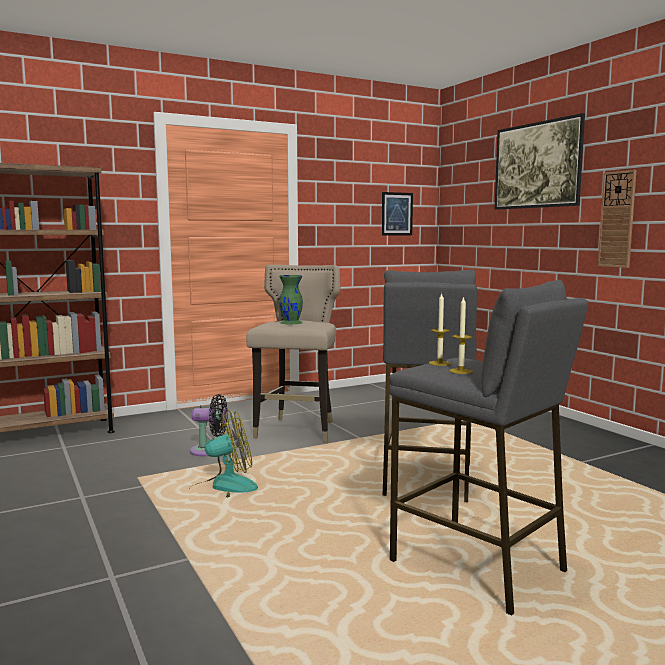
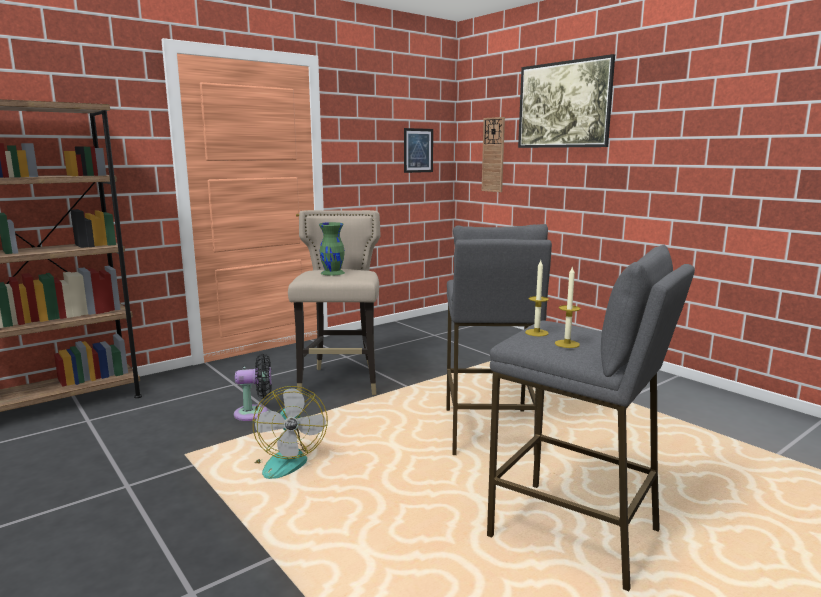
camera: 10 degrees left, 5 degrees up
(223, 488) = (284, 460): fan -> fan turned 105 degrees clockwise
(617, 219) = (647, 162): wall clock -> wall clock (493, 155)

